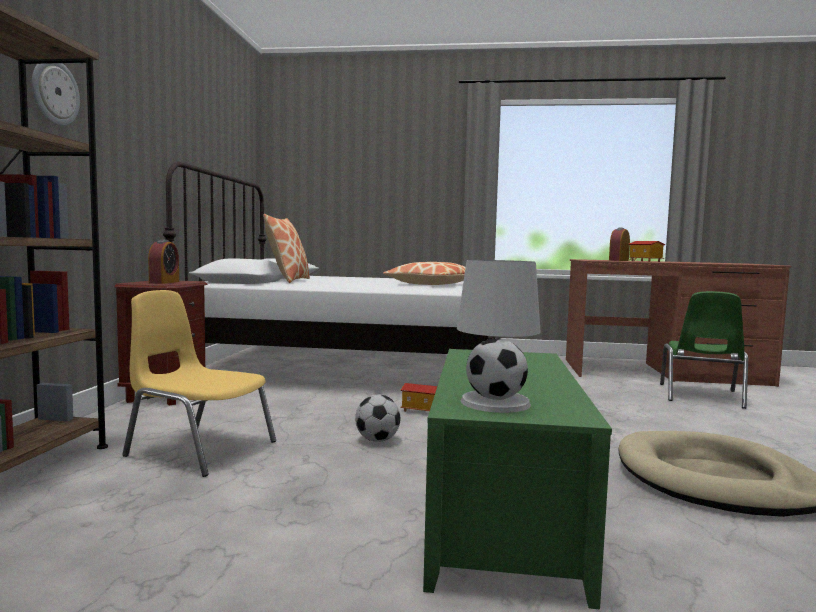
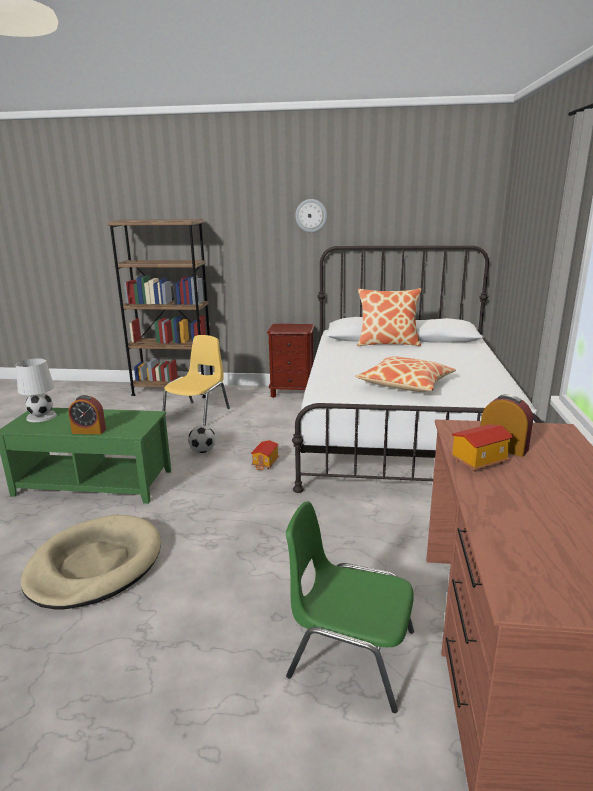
camera: 90 degrees right, 15 degrees up
(54, 92) = (230, 228): wall clock -> wall clock (311, 215)
(164, 282) = (287, 328): alarm clock -> alarm clock (89, 431)

